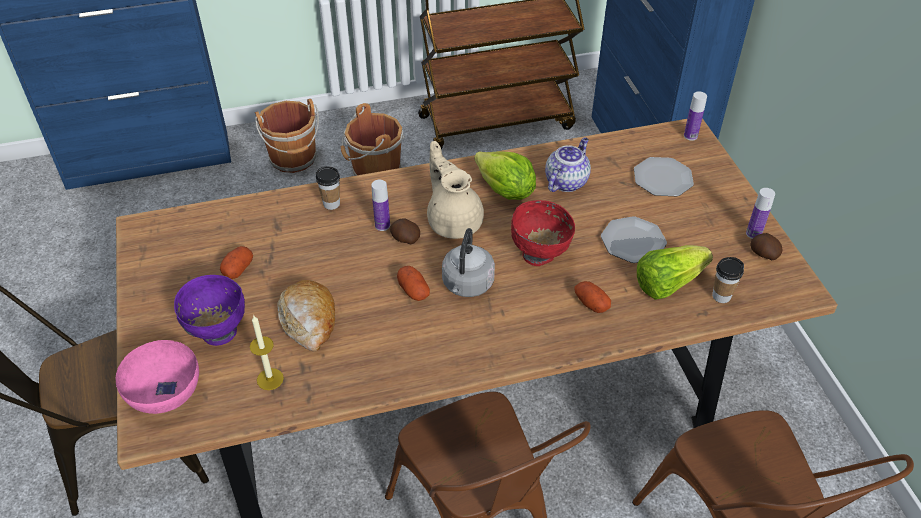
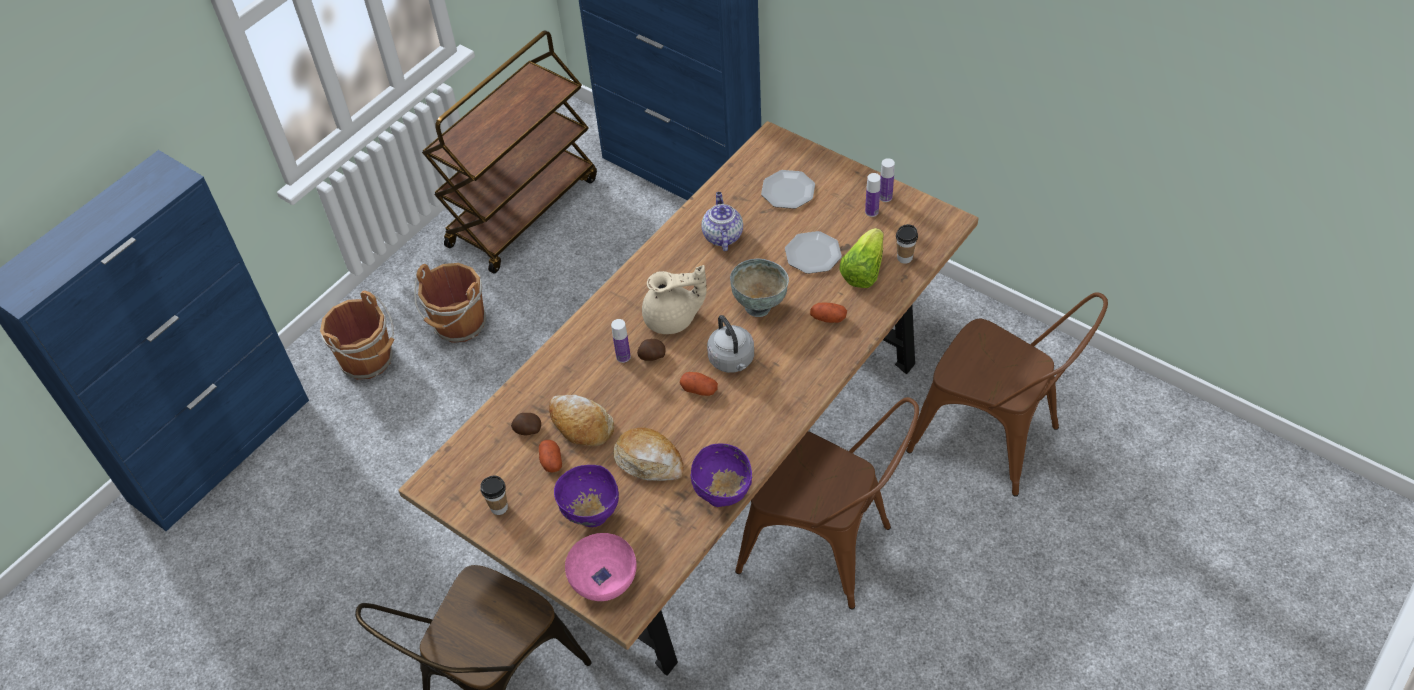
camera: 35 degrees left, 5 degrees up
(270, 379) = (668, 518): candle -> none
(291, 256) = (581, 425): none -> bread
(331, 204) = (564, 365): cup -> cup (499, 507)
(336, 392) = (723, 494): none -> purple bowl
(454, 221) = (672, 319): beige teapot -> beige teapot turned 150 degrees clockwise
(505, 191) = (686, 271): lettuce -> none
(539, 254) = (759, 305): red bowl -> grey bowl
(690, 136) = (775, 143): bottle -> bottle (871, 212)
(763, 254) = (904, 209): potato -> potato (527, 430)

